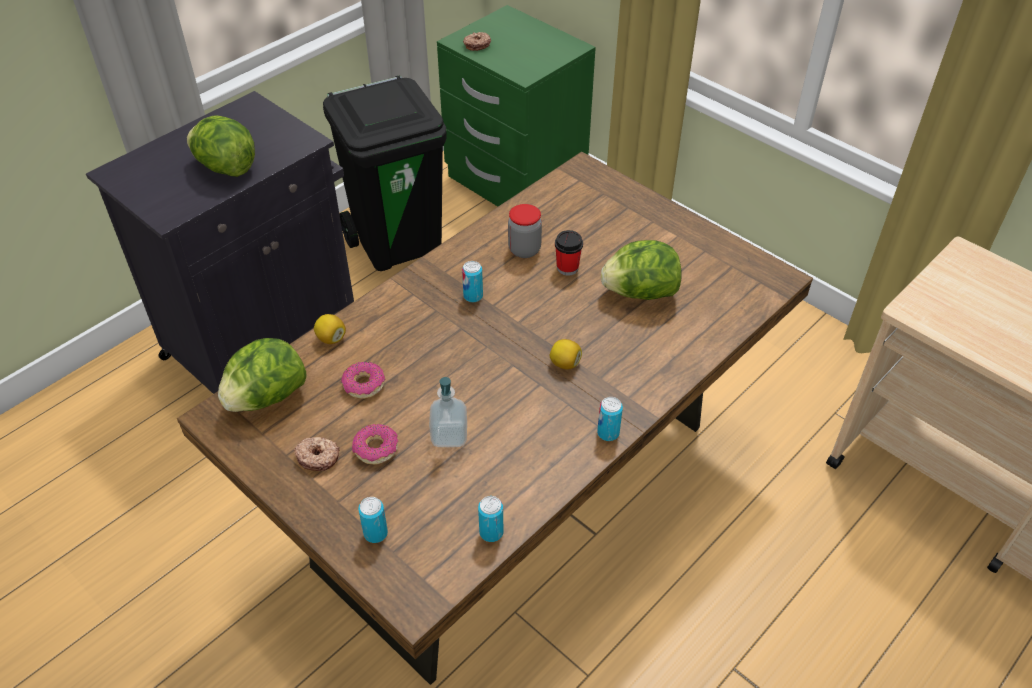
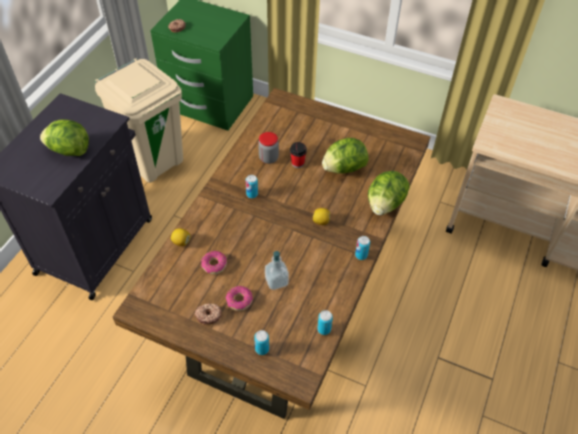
camera: 20 degrees left, 5 degrees up
(267, 397) = (161, 288): lettuce -> lettuce (385, 204)
(398, 244) = (154, 161): black trash can -> beige trash can

